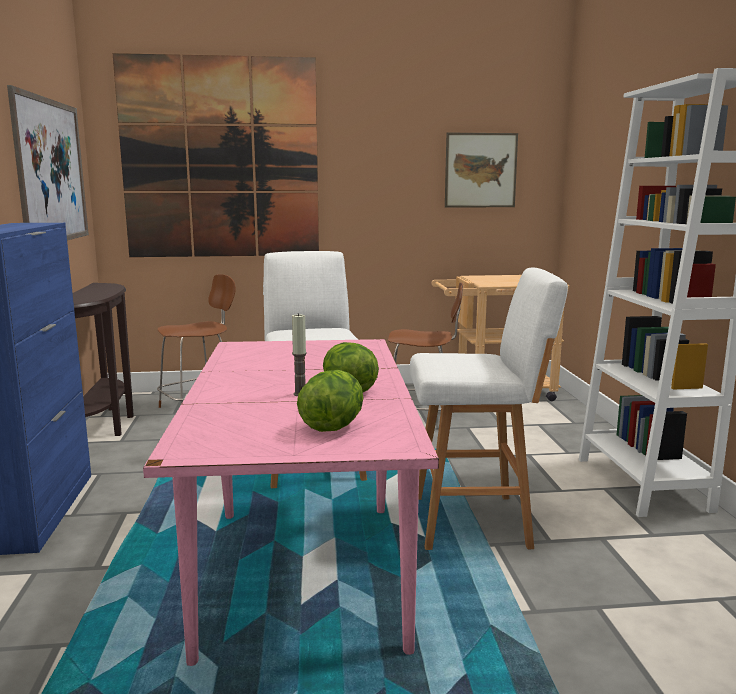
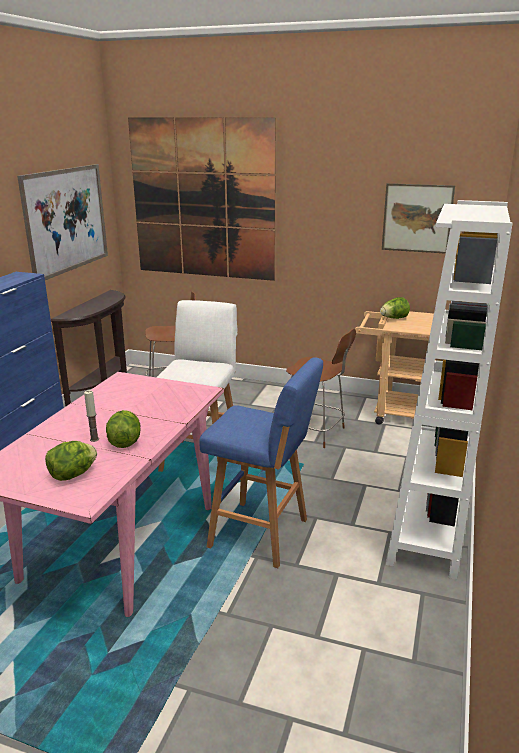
camera: 25 degrees right, 10 degrees up
(475, 521) = (262, 534): white stool -> blue stool
(476, 279) = (394, 318): none -> lettuce

